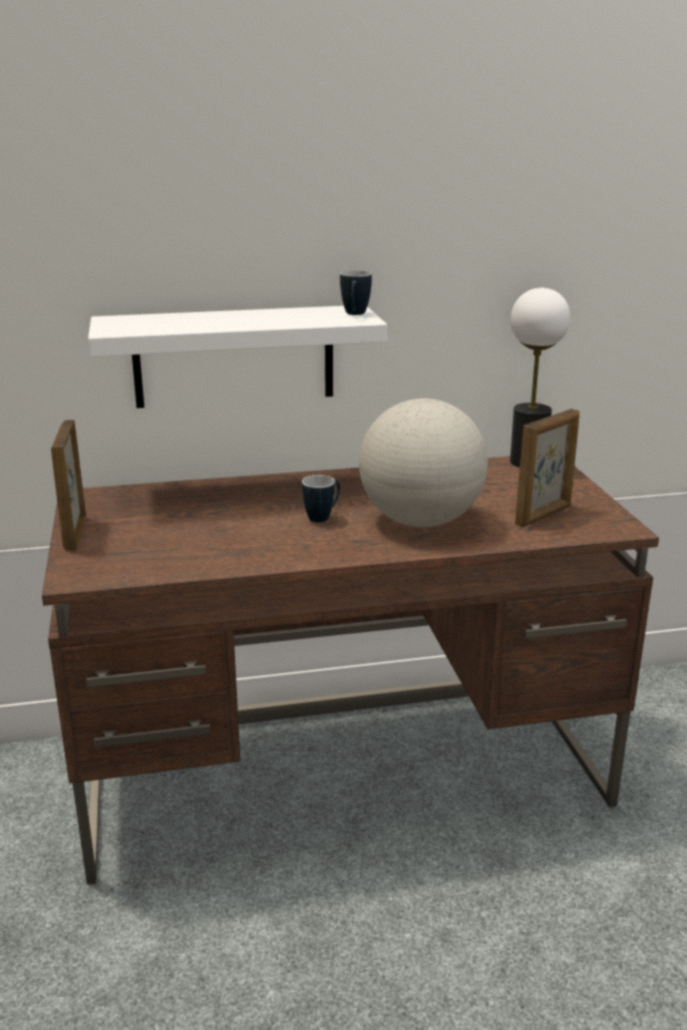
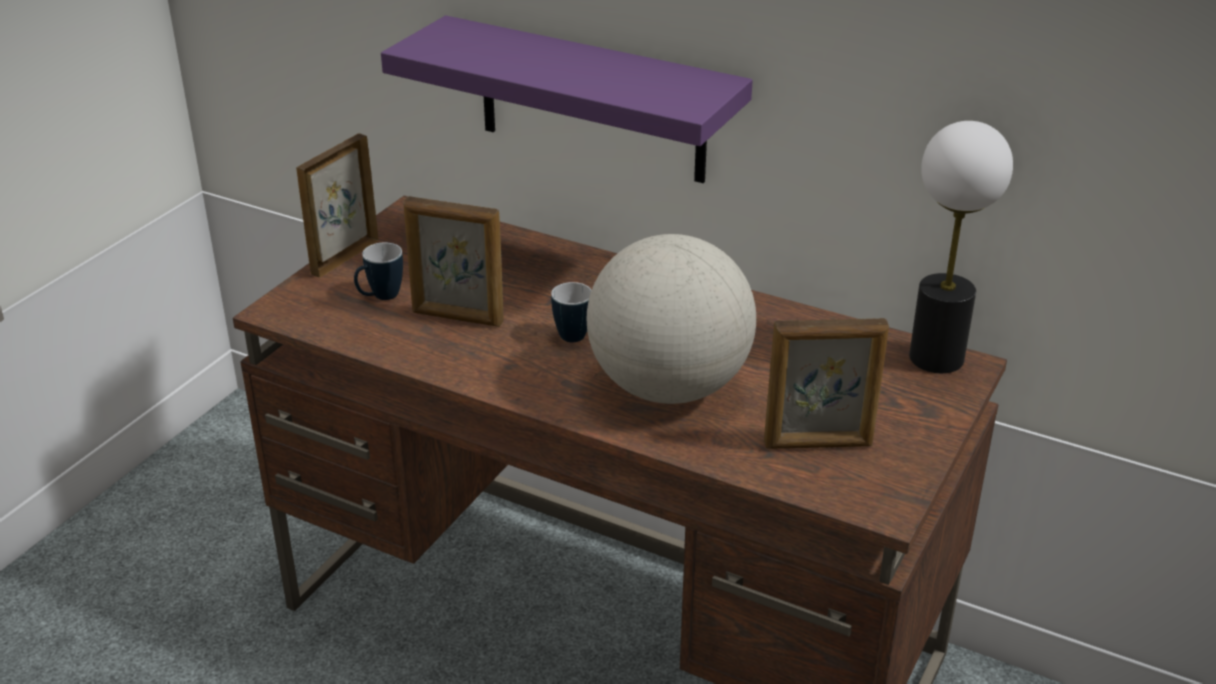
camera: 40 degrees right, 10 degrees up
(224, 536) = (457, 317): none -> picture frame
(234, 356) = (592, 101): white shelf -> purple shelf
(355, 314) = (697, 95): mug -> mug (380, 297)

